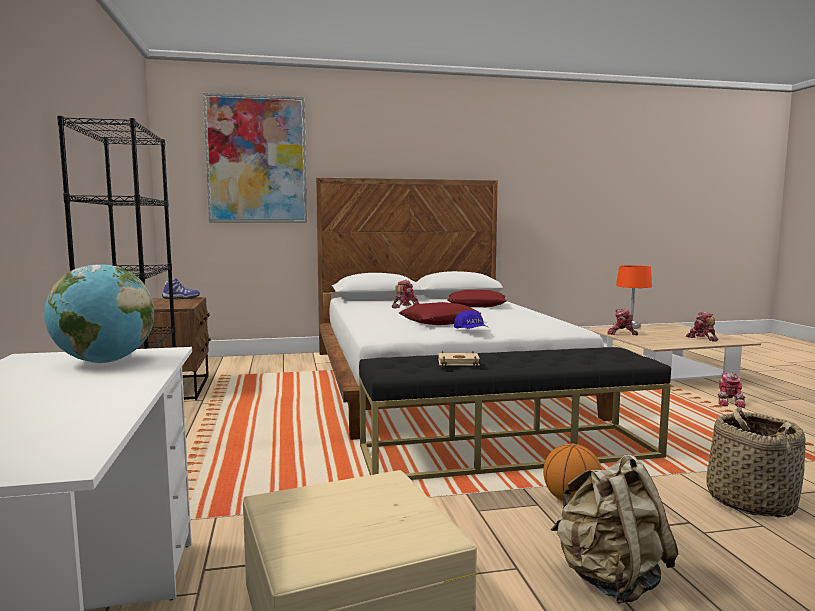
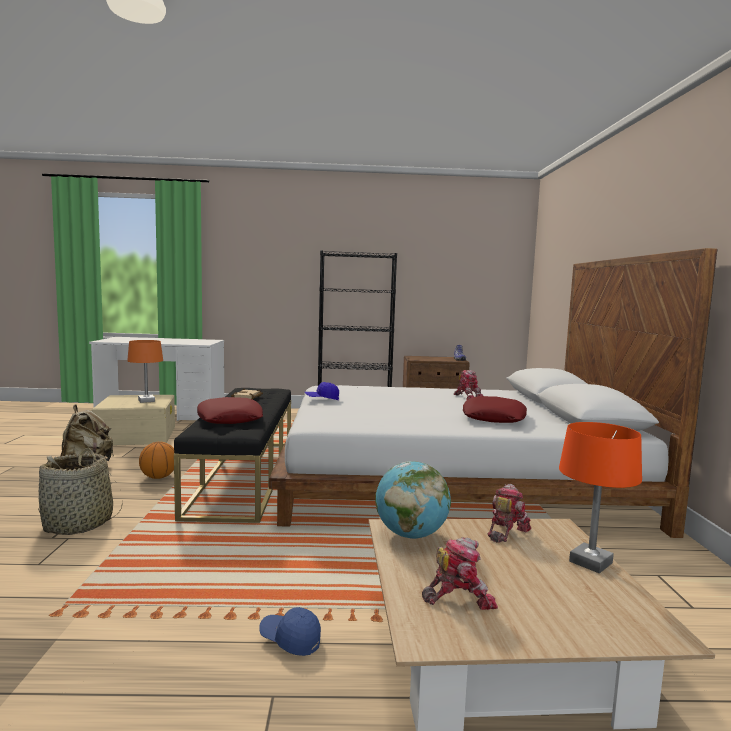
camera: 100 degrees right, 0 degrees up
(104, 362) = (195, 342): globe -> globe (411, 535)
(256, 160) = (564, 250): picture -> none
(349, 502) = (146, 401): none -> orange table lamp
(440, 321) = (375, 398): red pillow -> red pillow (230, 418)
(729, 402) = (290, 640): toy robot -> blue cap

